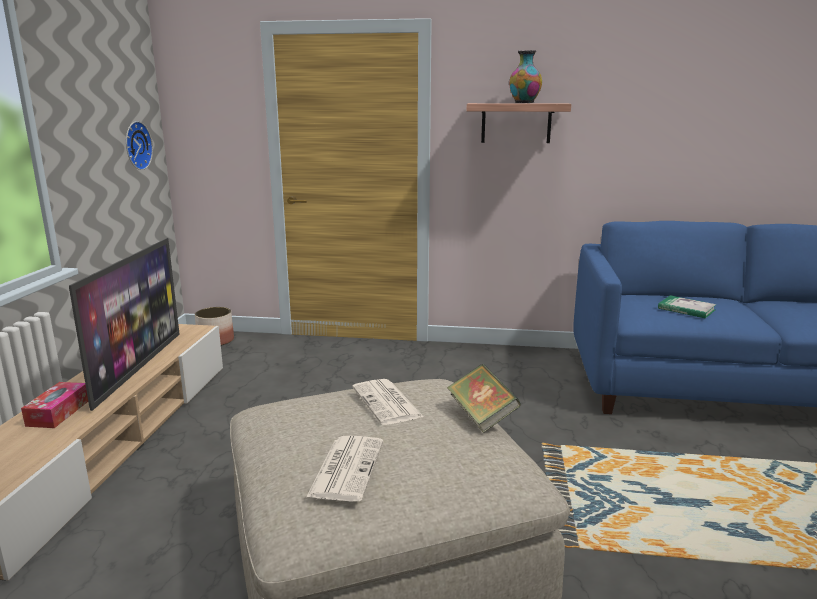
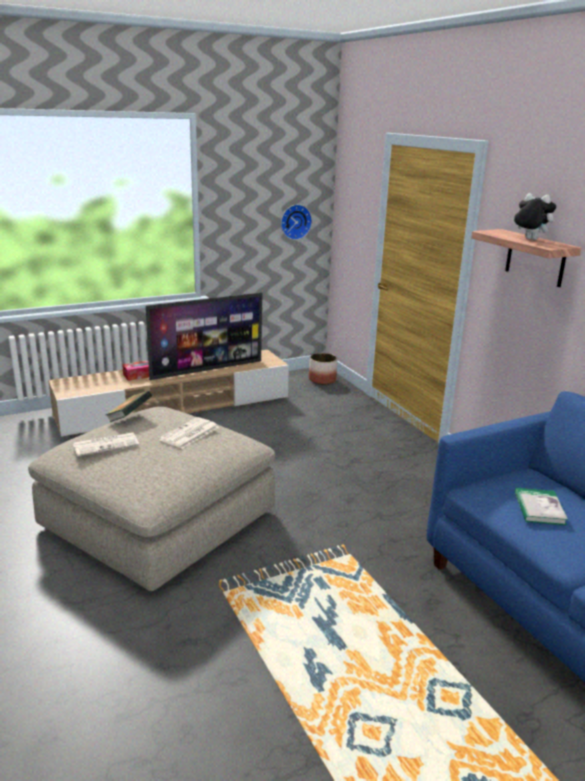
camera: 55 degrees right, 5 degrees up
(481, 416) = (203, 465): book -> book (129, 418)
(524, 103) = (529, 239): vase -> plush toy

